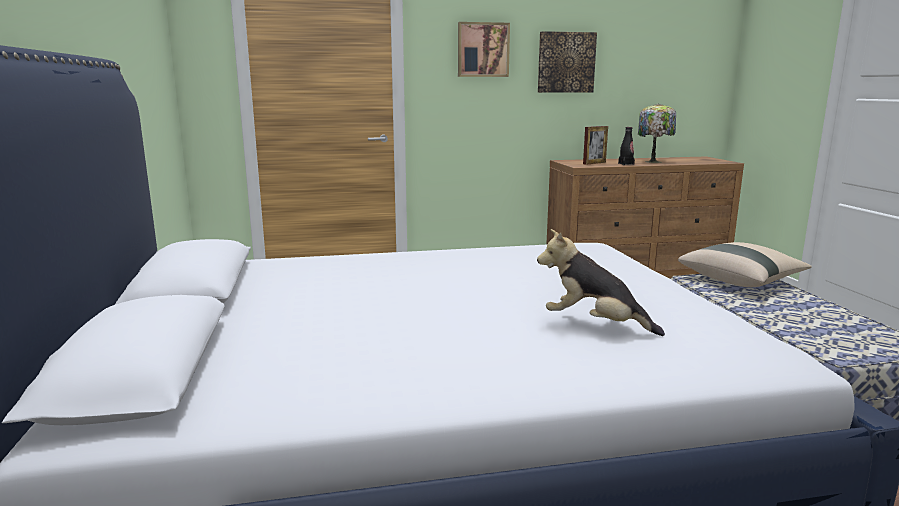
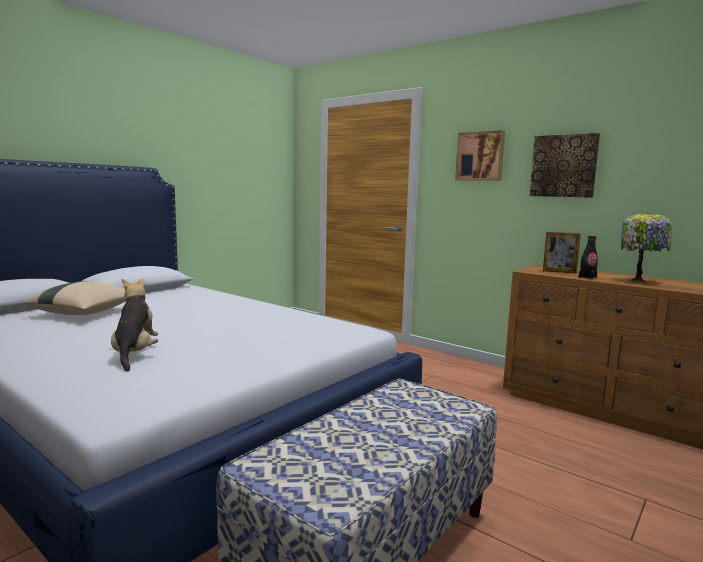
camera: 50 degrees right, 5 degrees down
(741, 281) = (437, 404): beige pillow -> beige pillow (85, 313)

